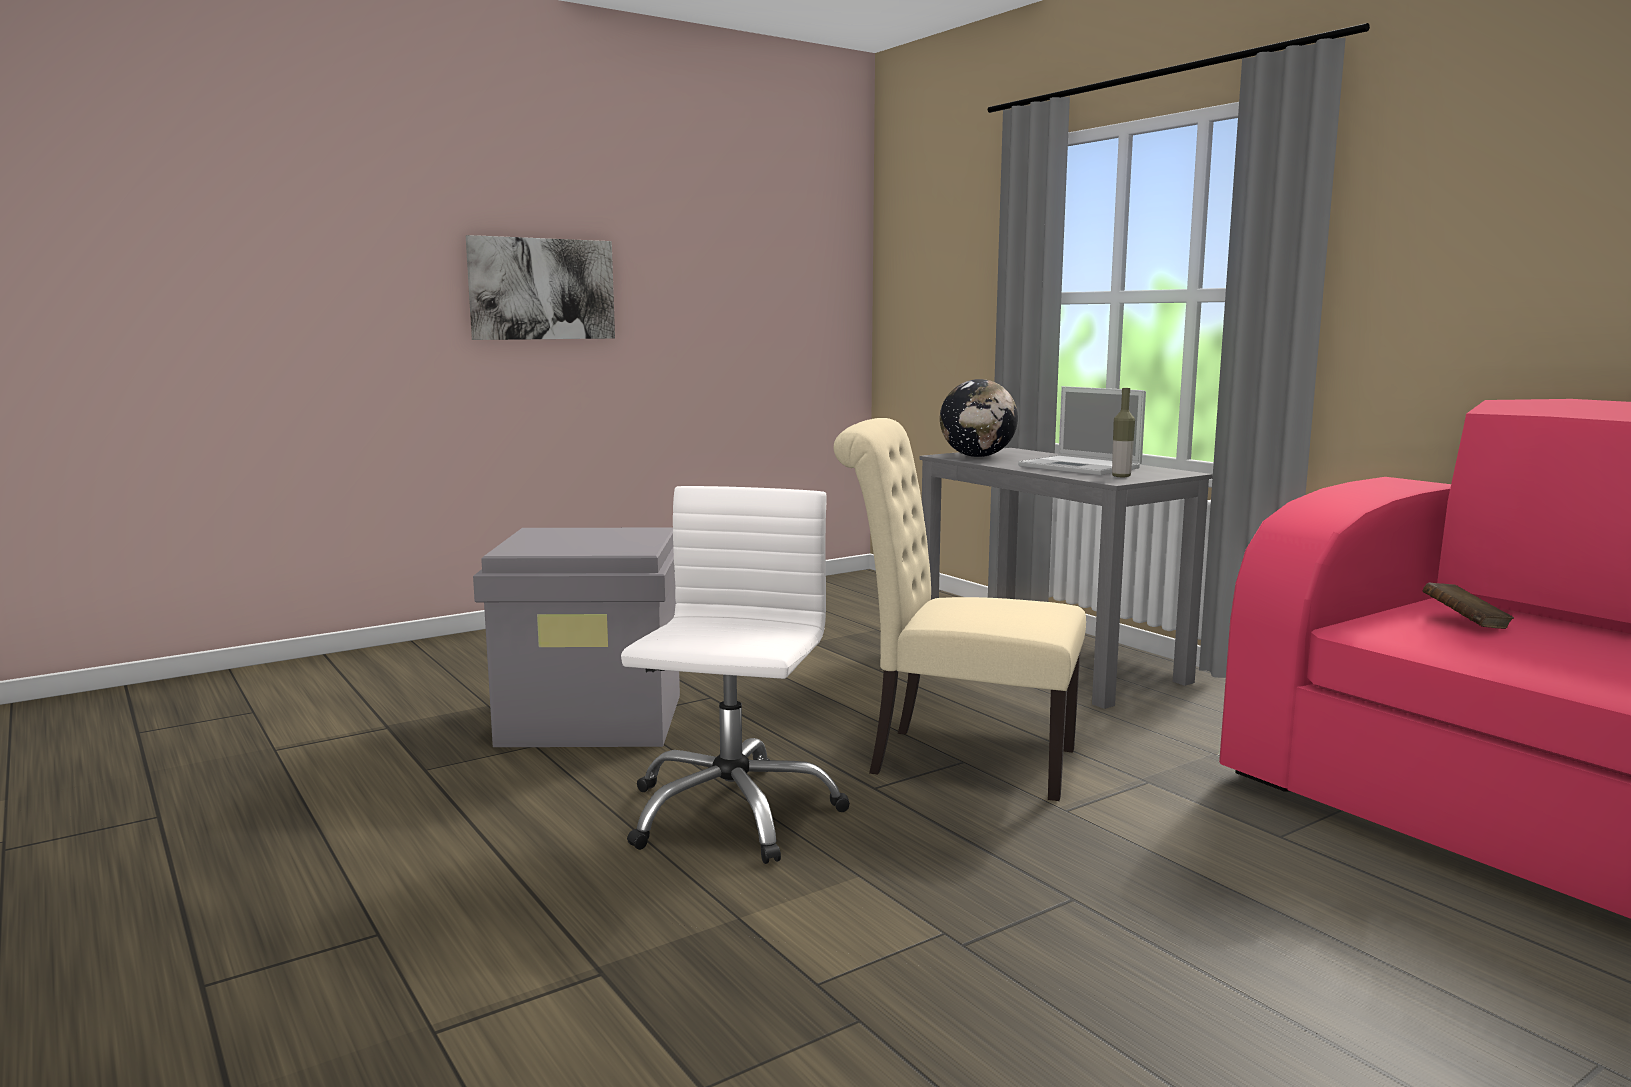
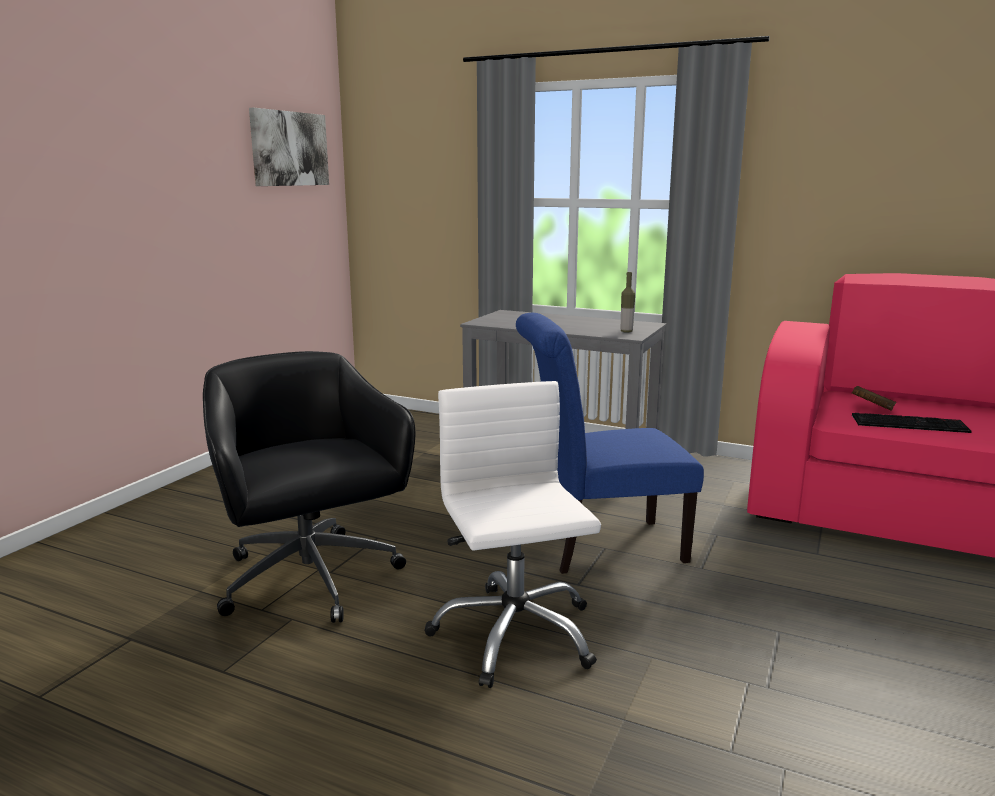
camera: 30 degrees left, 5 degrees up
(541, 289) = (116, 201): picture -> picture (289, 149)
(594, 719) = (311, 581): grey storage box -> black office chair
(959, 760) = (600, 547): beige chair -> blue chair
(977, 456) = (500, 321): globe -> none
(1081, 467) = (585, 325): laptop -> none
(1494, 647) = (910, 423): none -> keyboard

